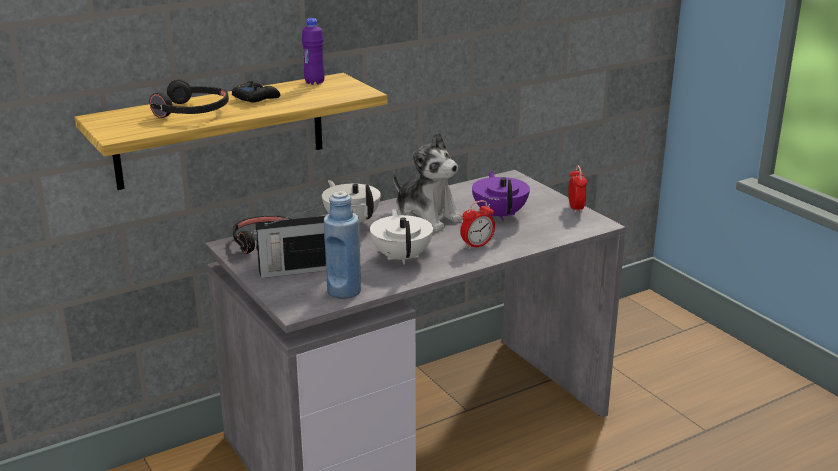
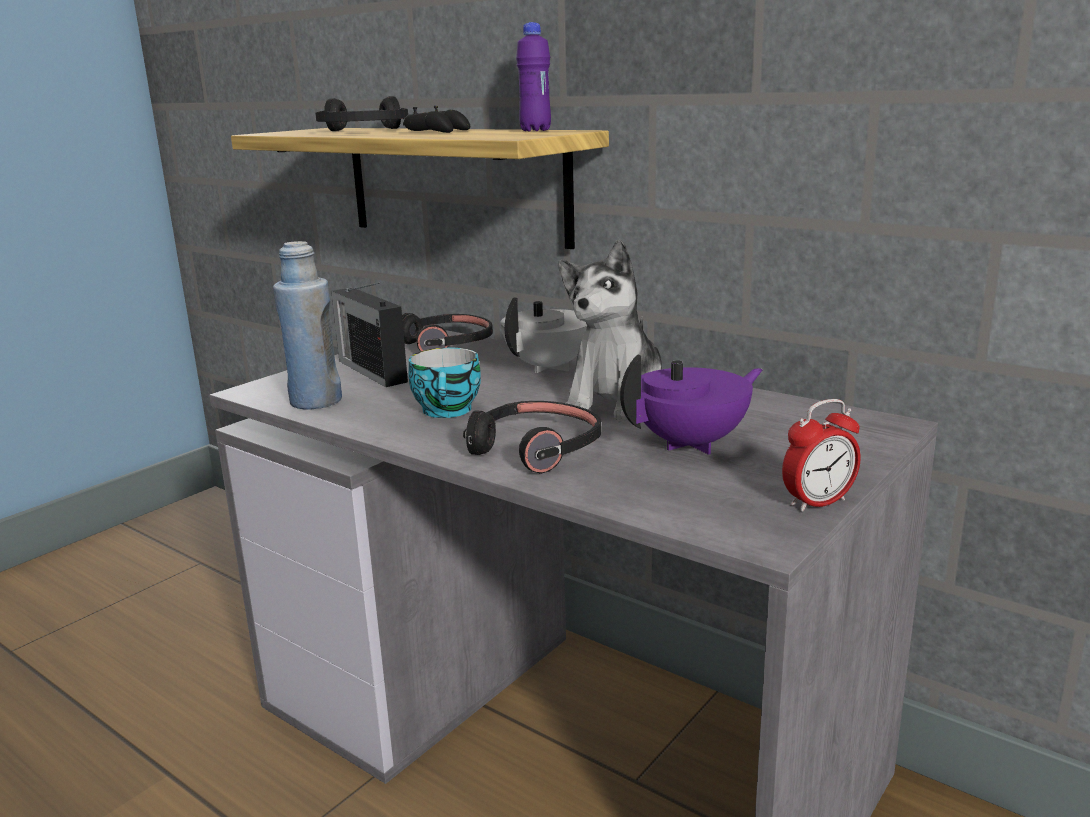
camera: 70 degrees right, 5 degrees down
(402, 257) = (449, 411): white teapot -> cup
(477, 245) = (536, 448): alarm clock -> black headphones

